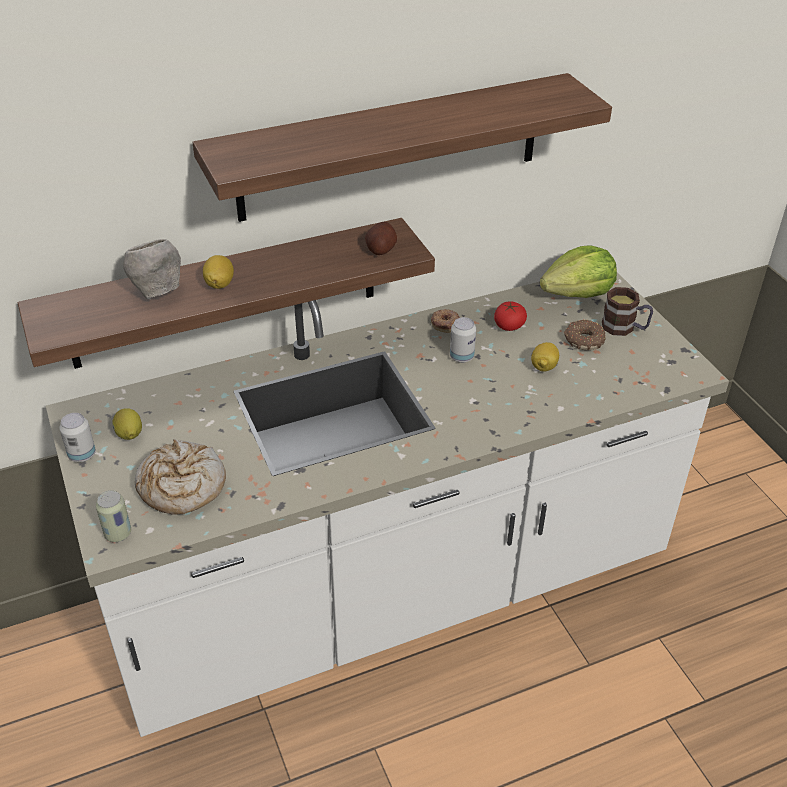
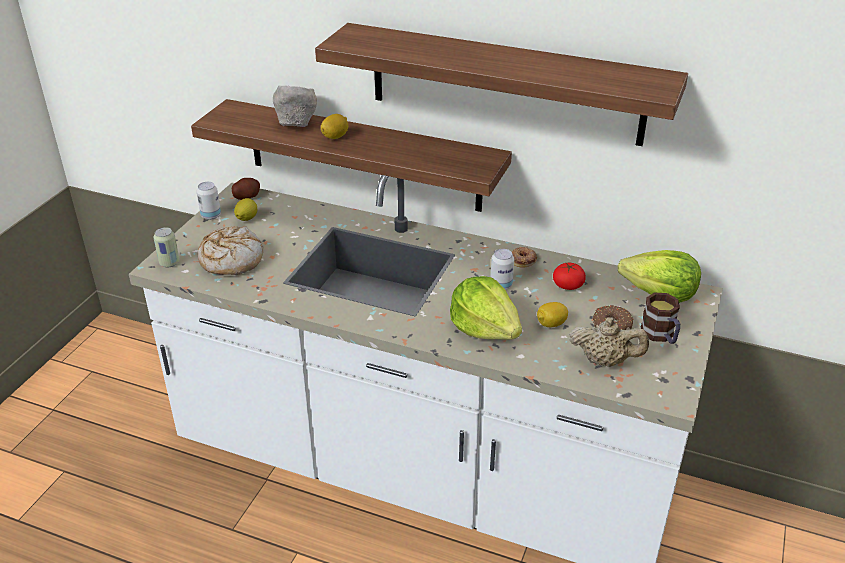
camera: 45 degrees right, 5 degrees down
(380, 249) = (462, 162): potato -> potato (247, 197)
(503, 402) = (485, 328): none -> lettuce
(619, 372) = (605, 361): none -> beige teapot

